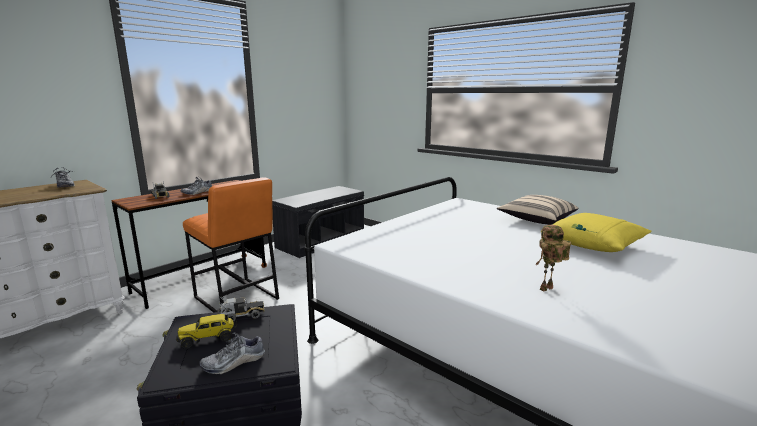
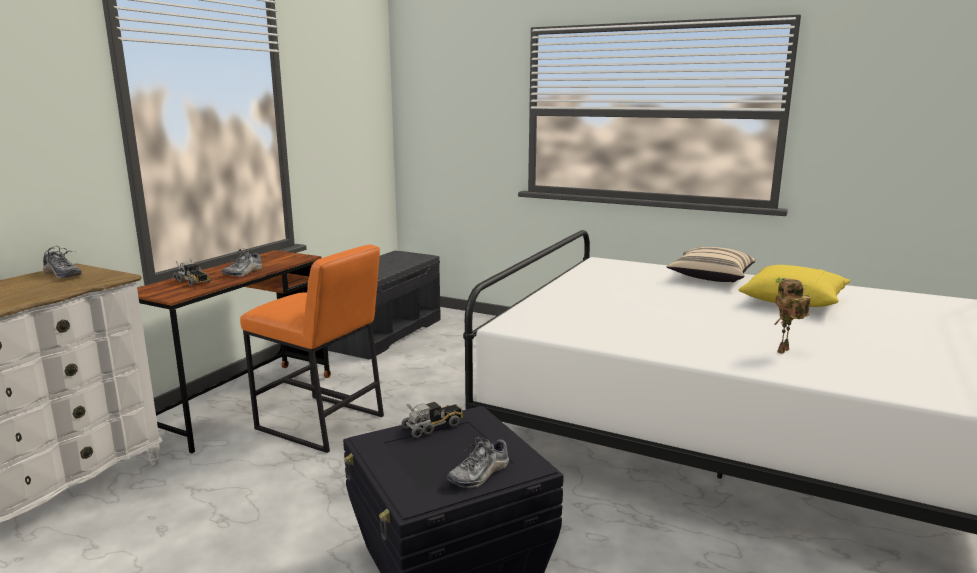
camera: 15 degrees left, 0 degrees up
(208, 339) = (420, 455): toy truck -> none

